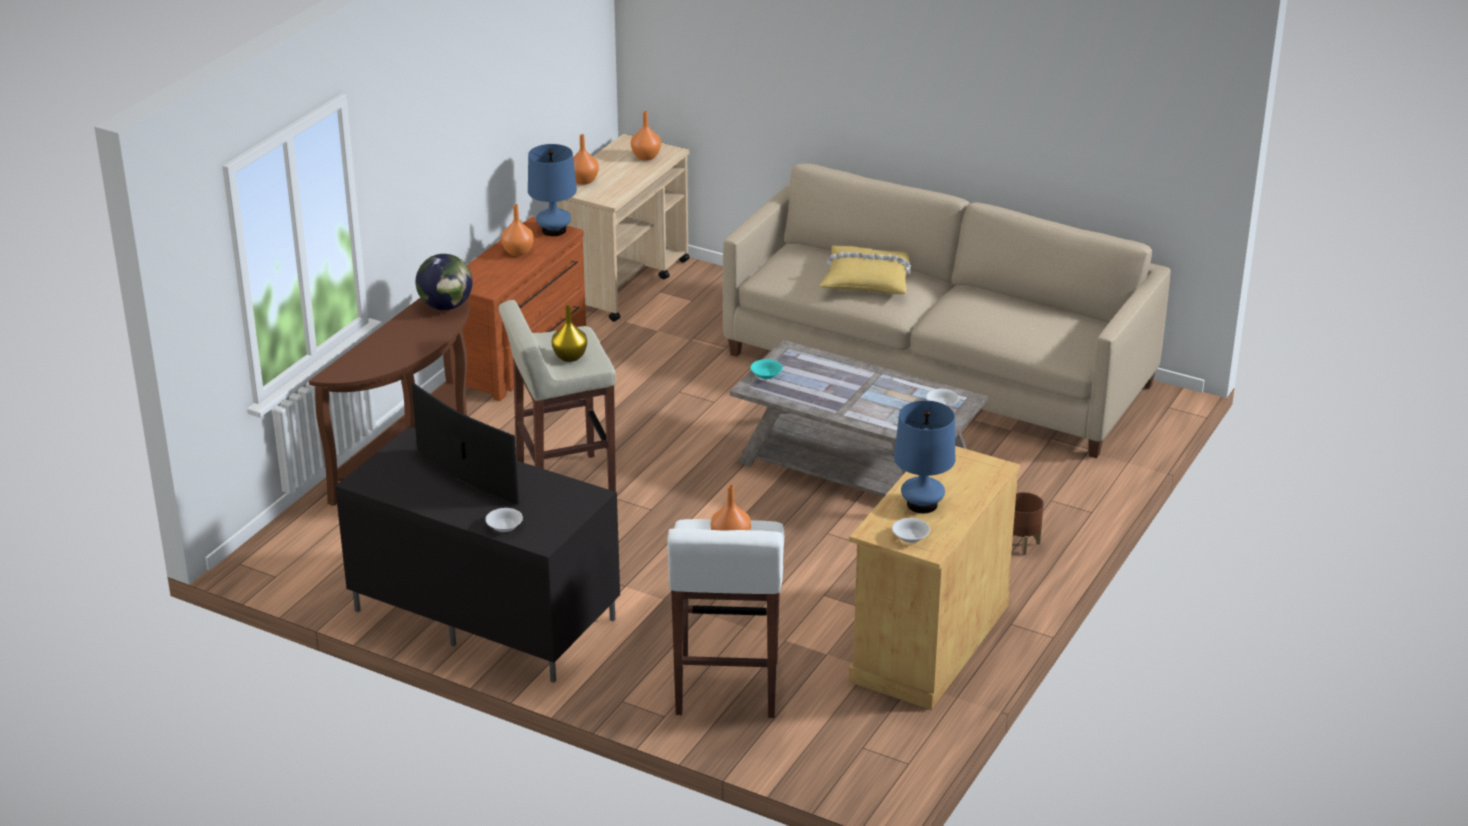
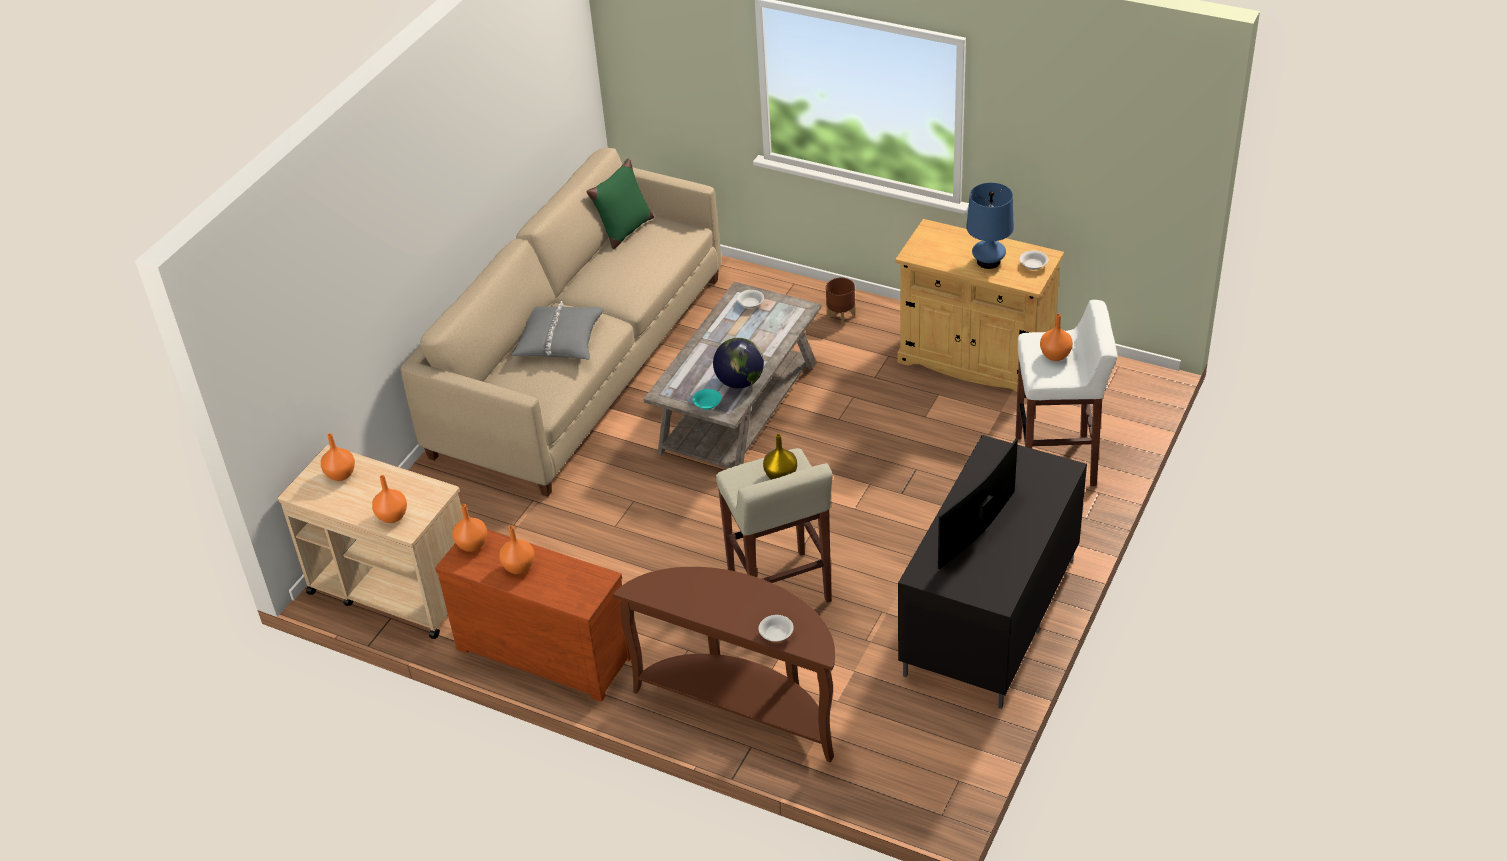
camera: 90 degrees left, 10 degrees up
(446, 306) = (675, 584): globe -> globe (740, 382)
(505, 527) = (1050, 494): white bowl -> white bowl (776, 634)
(554, 230) = (471, 545): blue table lamp -> orange vase
(867, 279) = (559, 340): yellow pillow -> grey pillow
(1070, 316) = (624, 231): none -> green pillow

